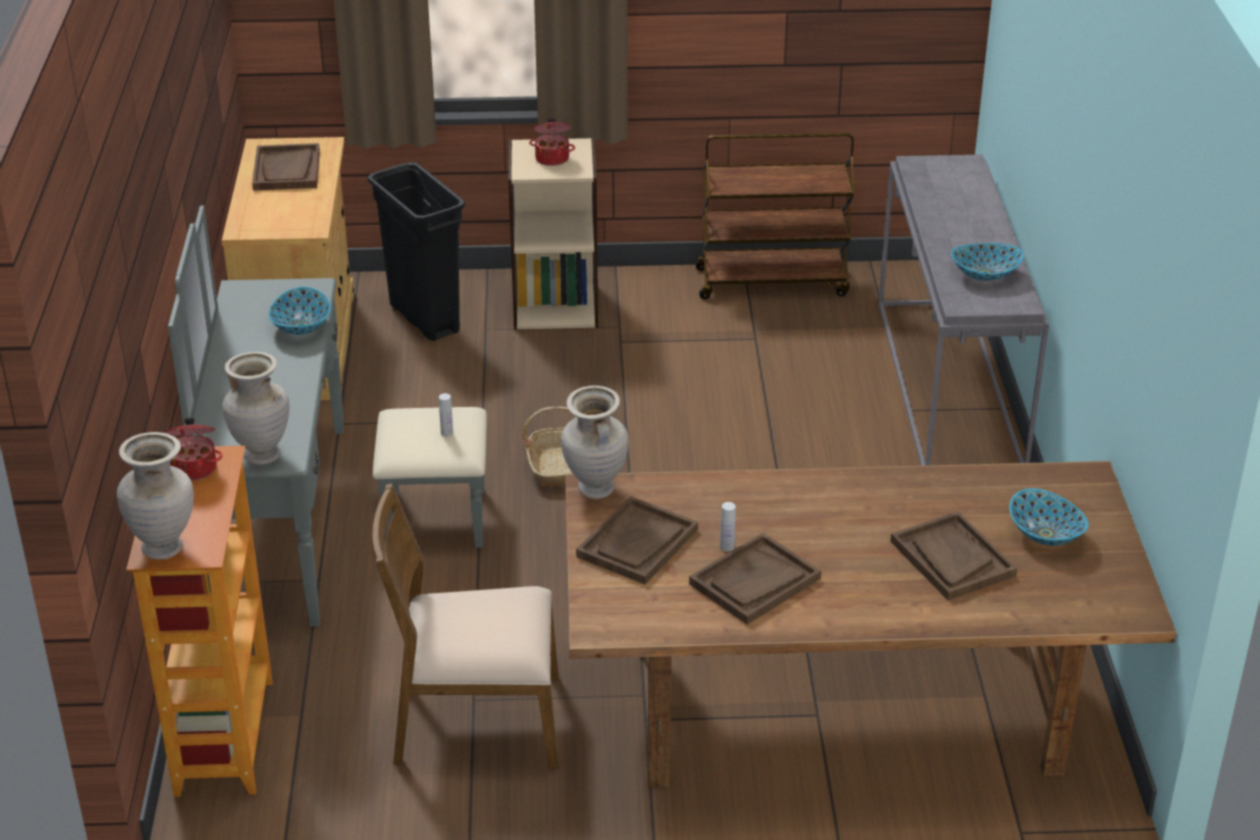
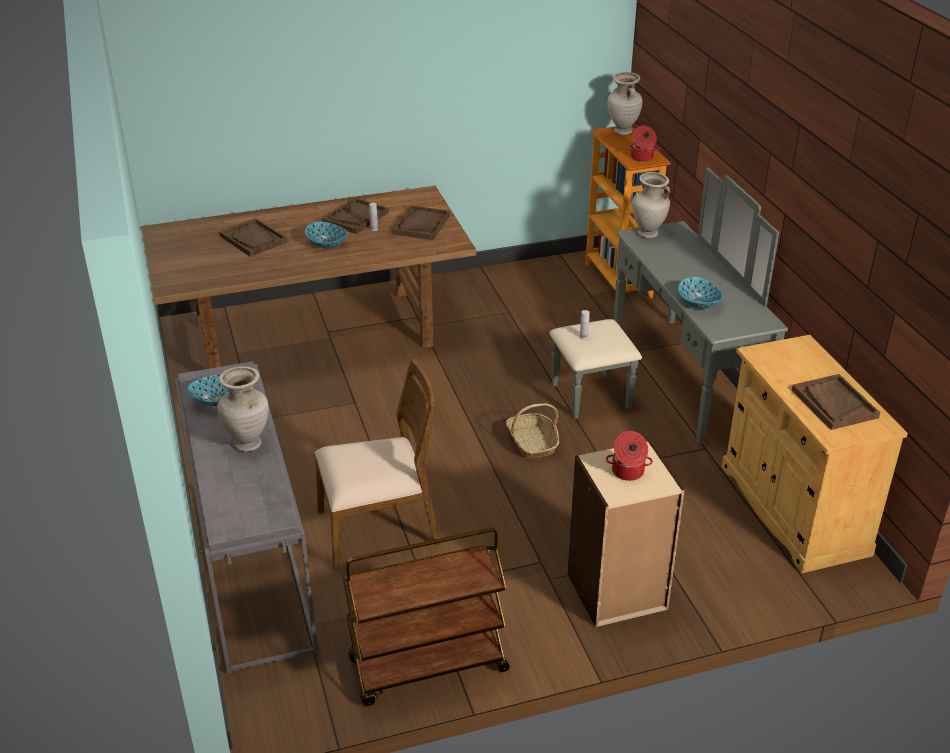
camera: 165 degrees right, 0 degrees up
(425, 319) = (718, 555): black trash can -> none
(476, 721) = (502, 304): brown chair -> brown chair (379, 528)
(594, 489) = (455, 243): beige vase -> beige vase (248, 443)
(1045, 535) = (200, 256): bowl -> bowl (327, 244)

